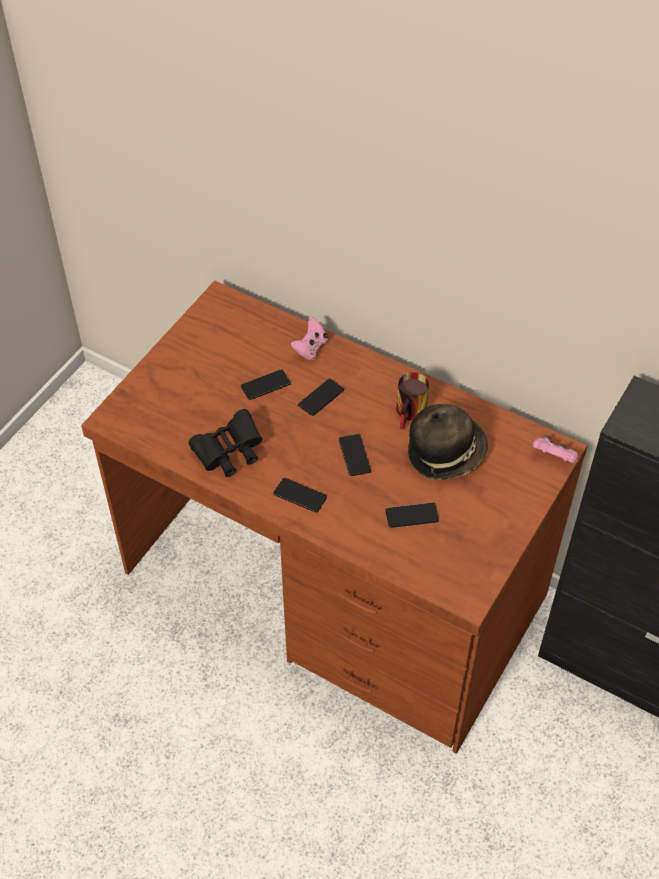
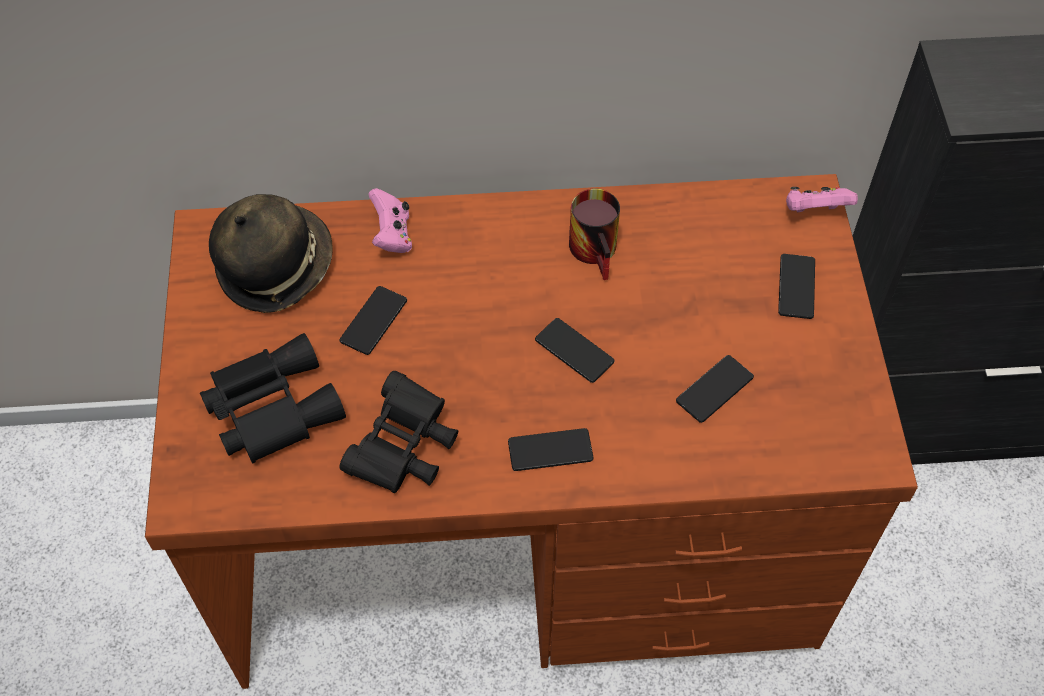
camera: 35 degrees left, 5 degrees up
(183, 398) = (270, 406): none -> black binoculars
(321, 397) = (463, 296): phone -> phone (796, 287)
(445, 452) = (683, 279): hat -> hat (275, 266)

